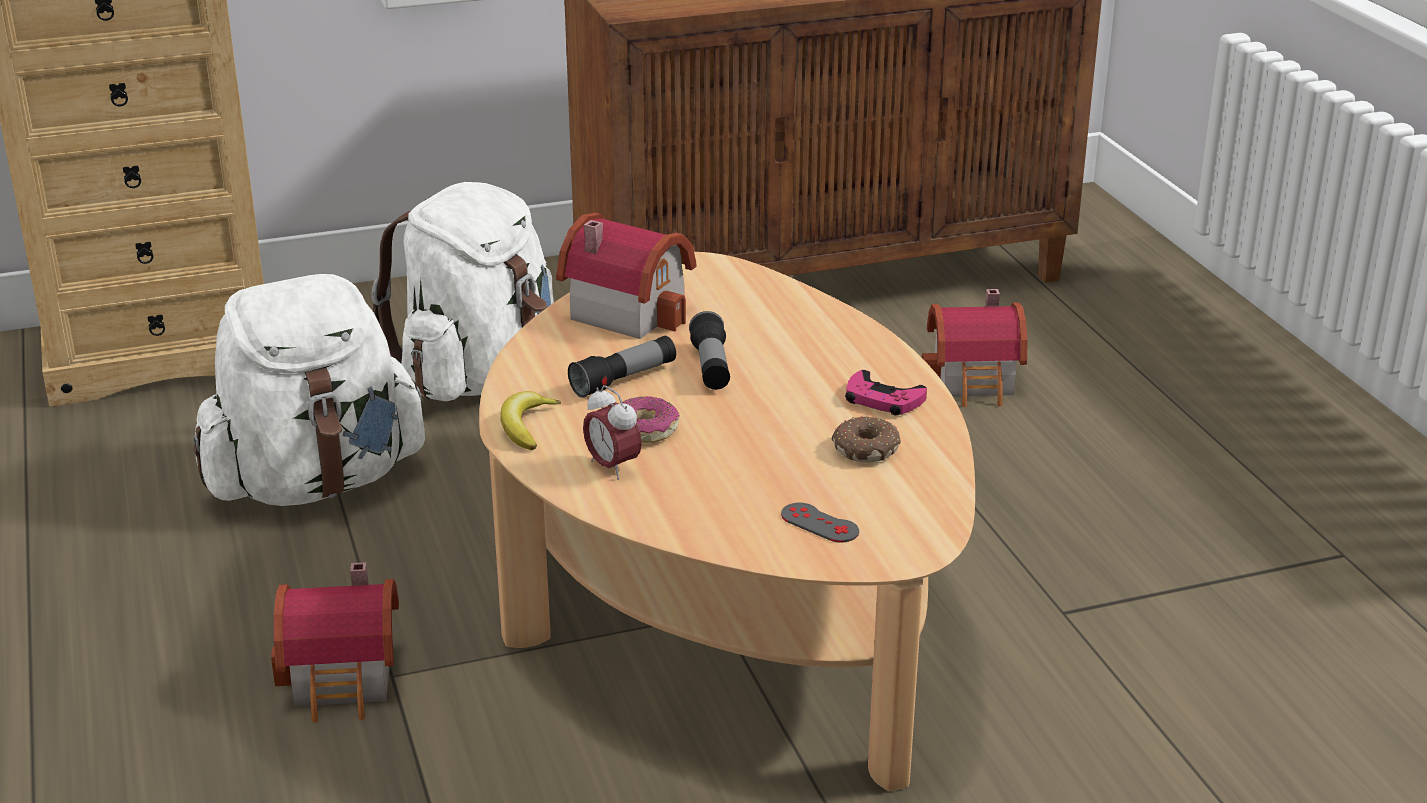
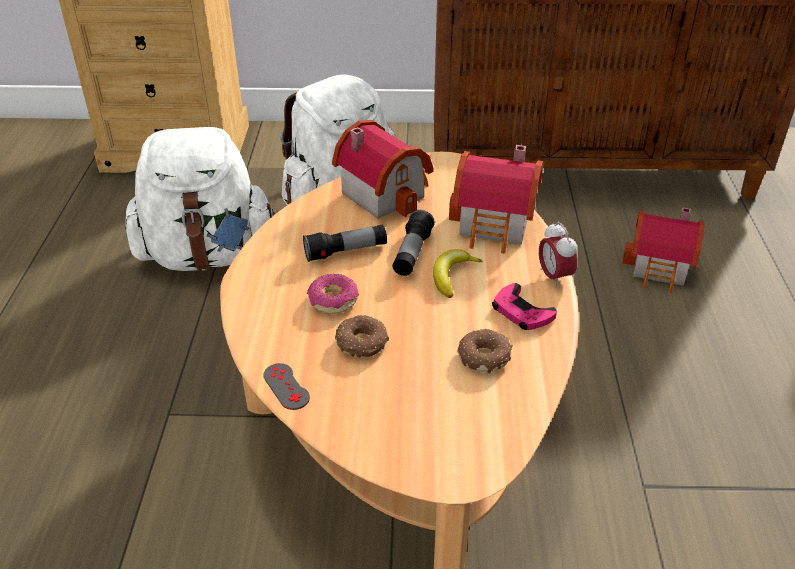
camera: 20 degrees right, 10 degrees up
(346, 680) = (140, 410): toy house -> toy house (496, 225)
(526, 426) = (256, 278): banana -> banana (452, 276)
(612, 467) = (290, 329): alarm clock -> alarm clock (554, 277)
(712, 464) = (362, 343): none -> donut
(819, 523) = (408, 424): grey game controller -> grey game controller (286, 386)

